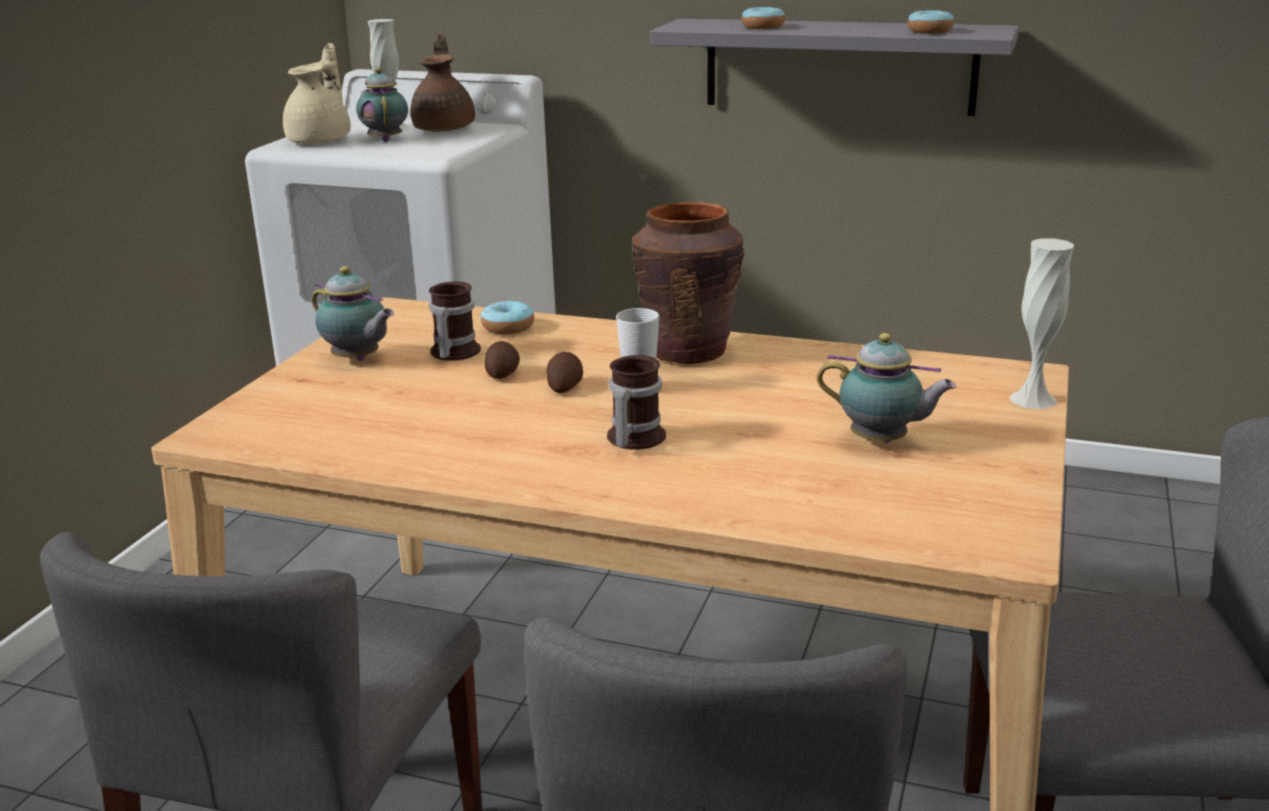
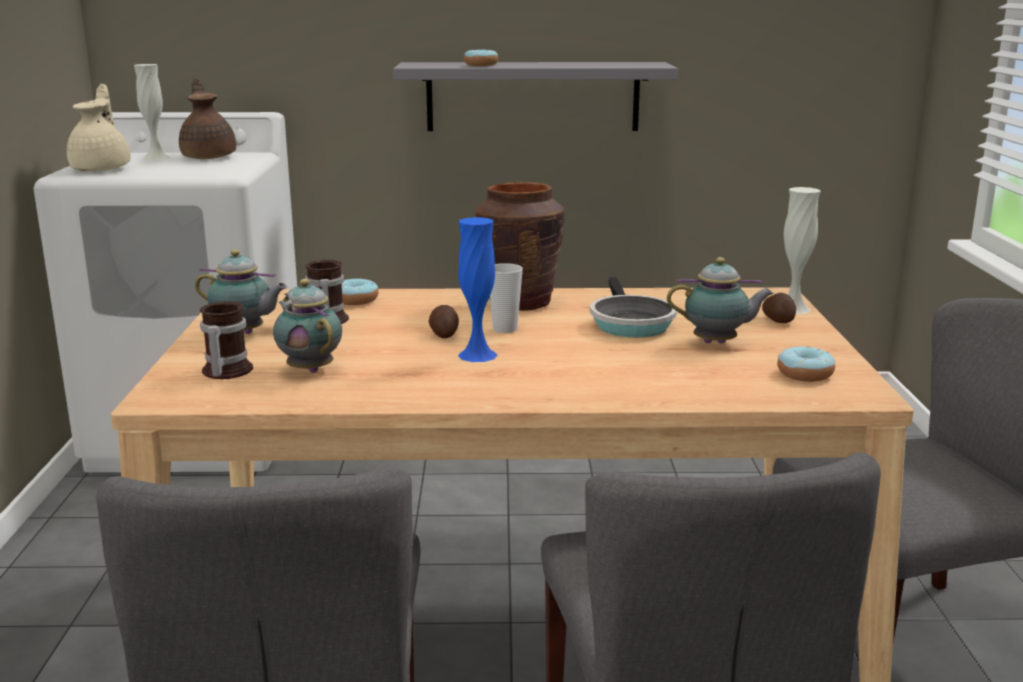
camera: 20 degrees left, 5 degrees down
(385, 140) = (164, 166): teapot -> teapot (309, 369)
(503, 373) = (384, 330): potato -> potato (778, 320)
(576, 421) = (477, 355): none -> blue vase
(631, 439) = (532, 361): mug -> mug (223, 372)
(796, 397) = (629, 323): none -> frying pan
(930, 31) = (611, 65): donut -> donut (804, 374)

